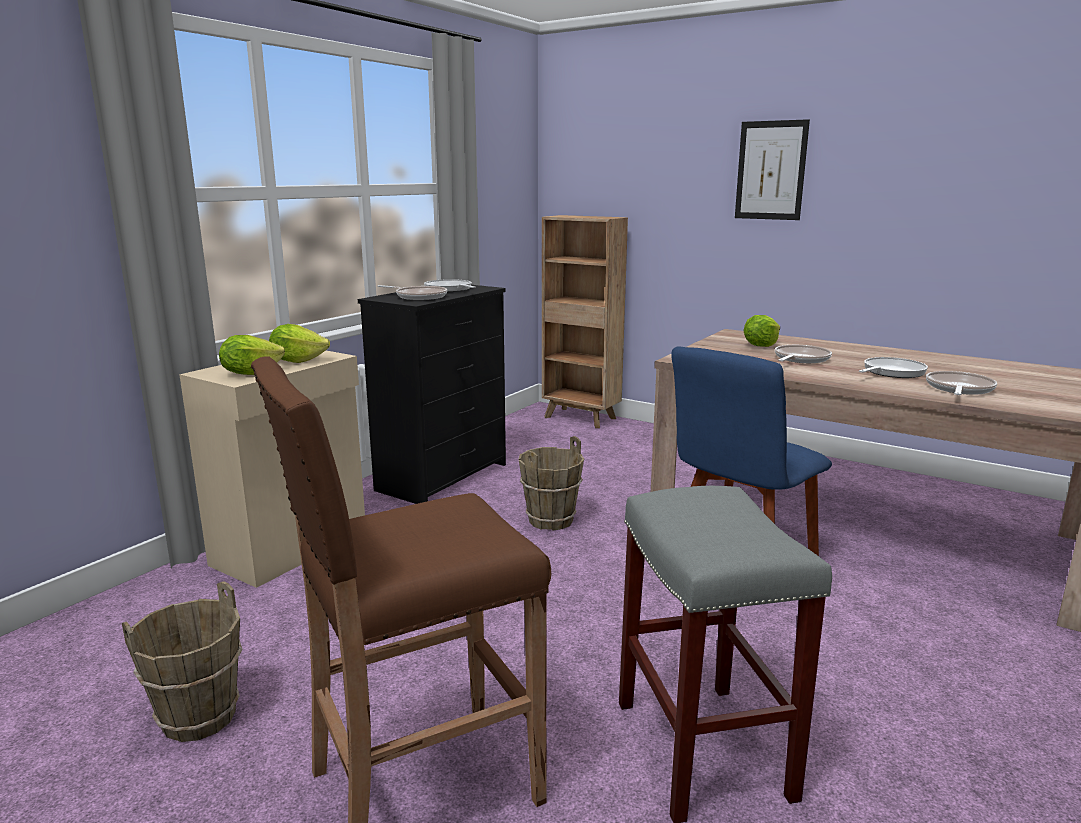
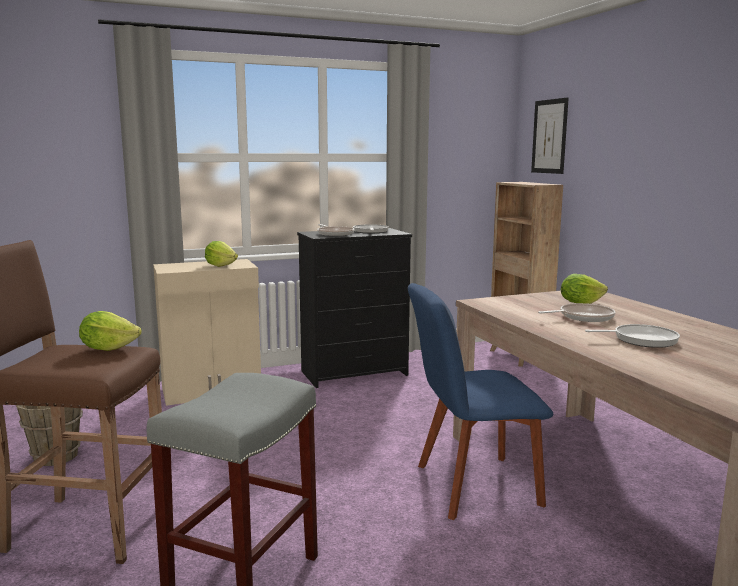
camera: 35 degrees right, 5 degrees down
(250, 373) = (182, 268): lettuce -> lettuce (108, 348)
(550, 520) = (379, 417): brown bucket -> none
(771, 170) = (670, 143): picture -> picture (549, 136)
(958, 389) = (666, 363): frying pan -> none

